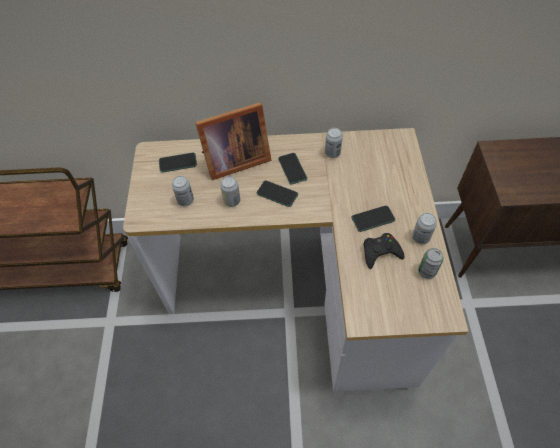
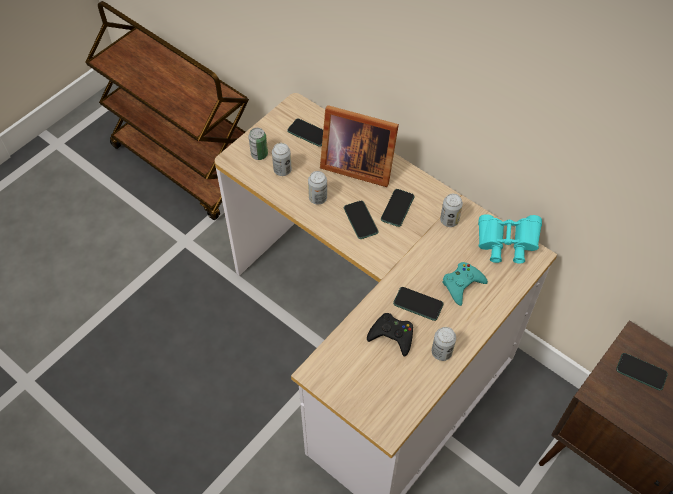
camera: 40 degrees right, 0 degrees up
(381, 143) = (506, 245): none -> turquoise binoculars
(384, 186) = (462, 284): none -> turquoise game controller
(426, 271) = (413, 382): can -> can (259, 154)
(515, 164) = (641, 372): none -> phone

